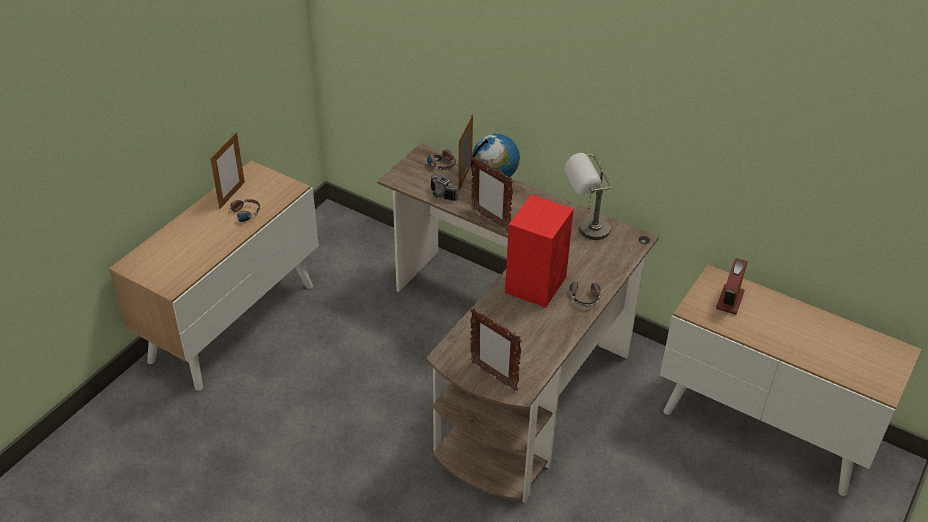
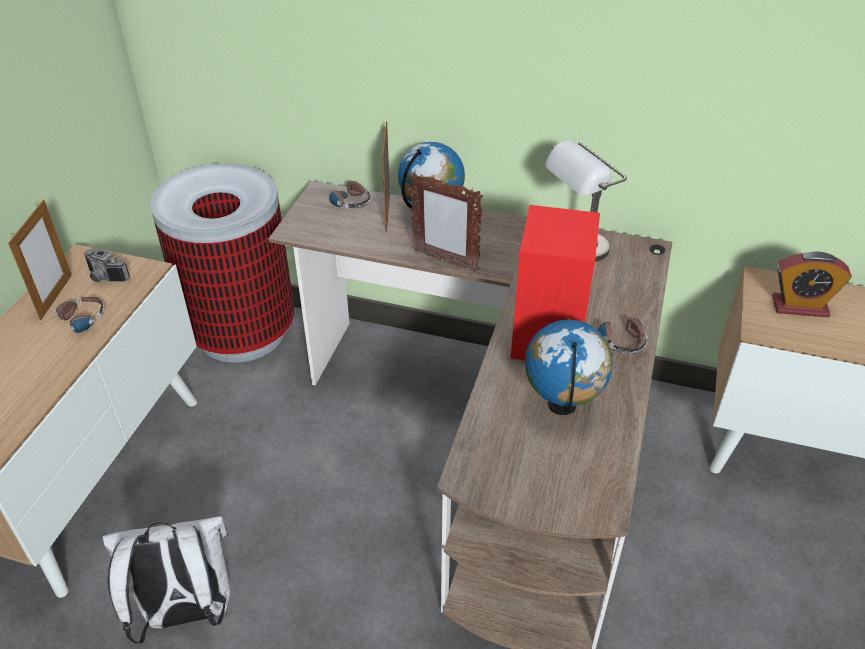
camera: 15 degrees left, 0 degrees up
(272, 417) = (186, 612): none -> white backpack
(357, 242) = (241, 332): none -> trash can
(440, 196) = (364, 243): camera -> camera (104, 278)
(493, 376) = (553, 493): picture frame -> none
(524, 328) = (562, 406): none -> globe
(730, 300) = (800, 306): alarm clock -> alarm clock turned 90 degrees counterclockwise

